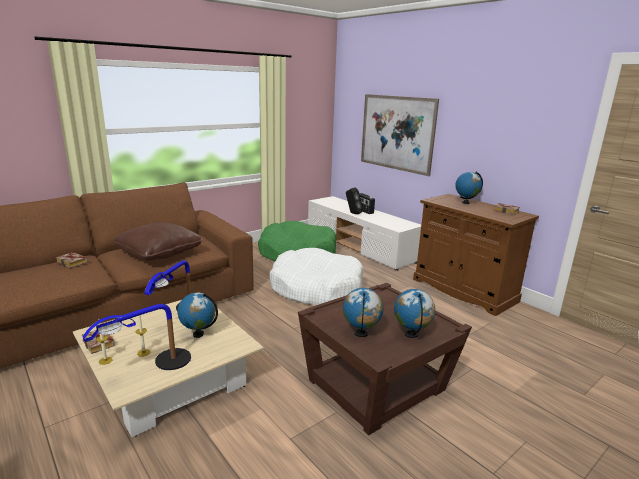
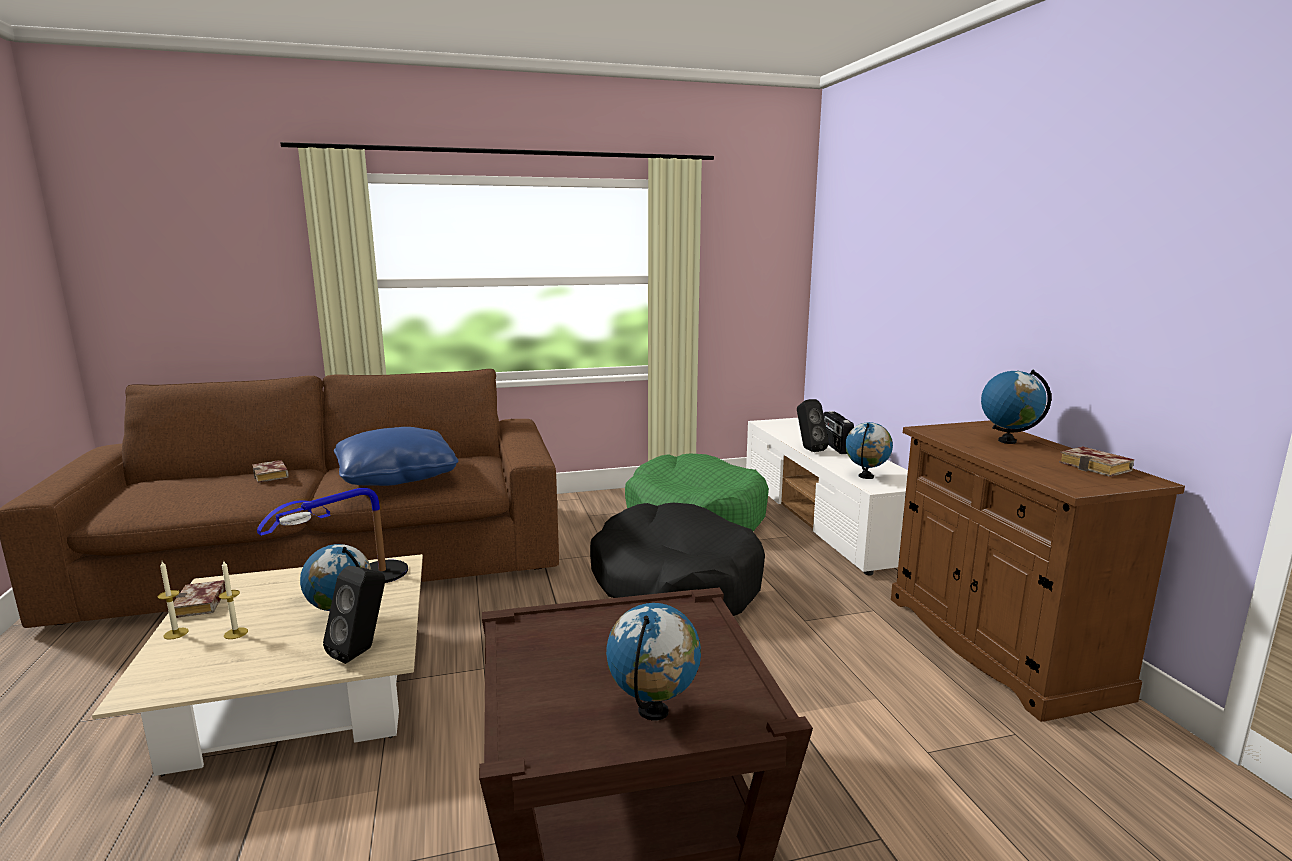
camera: 25 degrees right, 5 degrees down
(154, 367) = (221, 661): table lamp -> none
(159, 253) = (396, 477): brown pillow -> blue pillow
(228, 345) = (362, 651): none -> black speaker
(316, 288) = (675, 583): white dog bed -> black dog bed
(361, 334) = (551, 683): globe -> globe (866, 476)
(396, 133) = (903, 293): picture -> none

